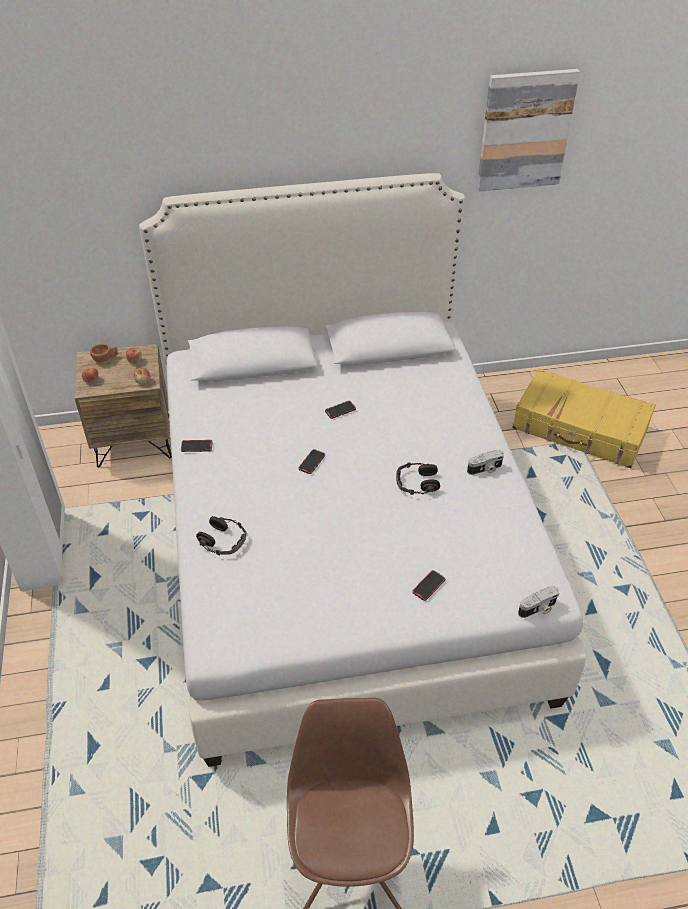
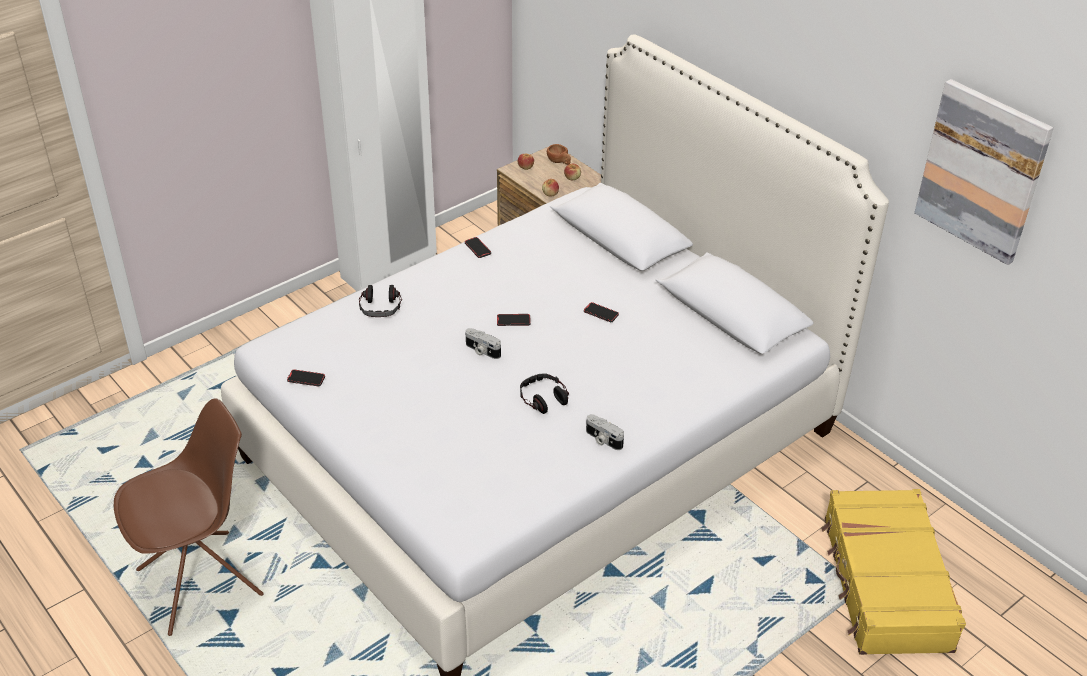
camera: 60 degrees right, 5 degrees down
(428, 586) = (414, 448): phone -> phone (306, 379)
(538, 609) = (439, 534): camera -> camera (482, 351)

